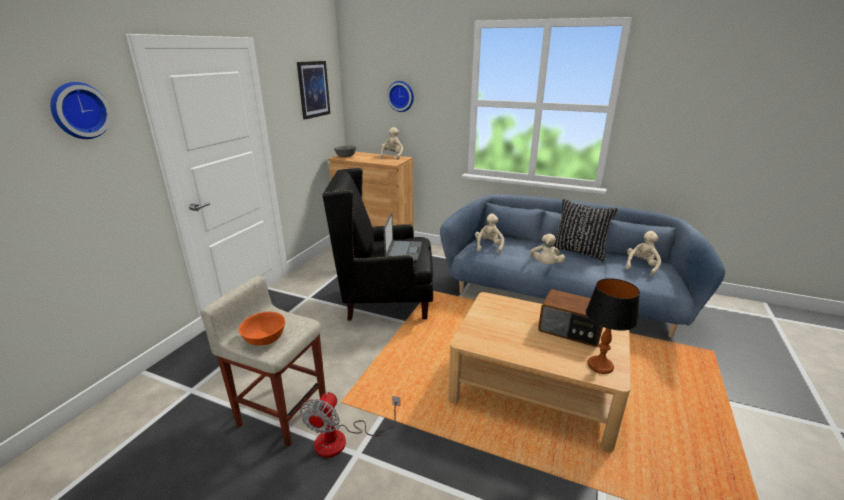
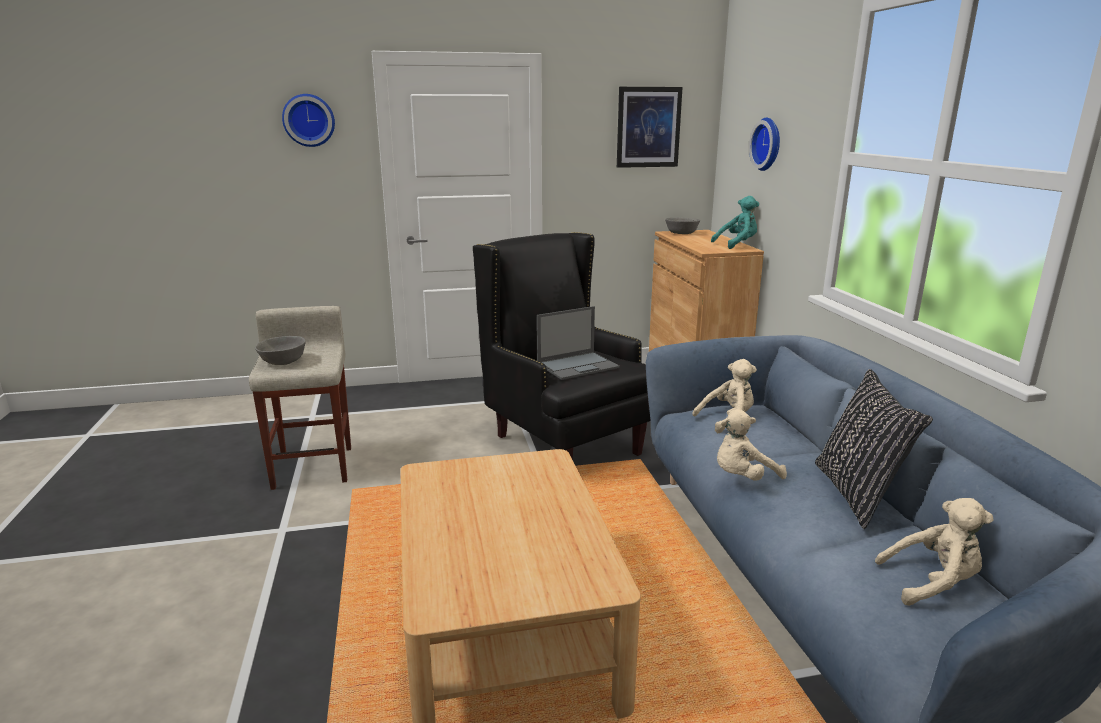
camera: 55 degrees right, 5 degrees down
(265, 339) = (283, 361): orange bowl -> grey bowl
(342, 440) = (297, 513): fan -> none
(392, 156) = (737, 244): beige plush toy -> turquoise plush toy
(570, 330) = (537, 544): radio -> none
(600, 366) = (457, 591): table lamp -> none

